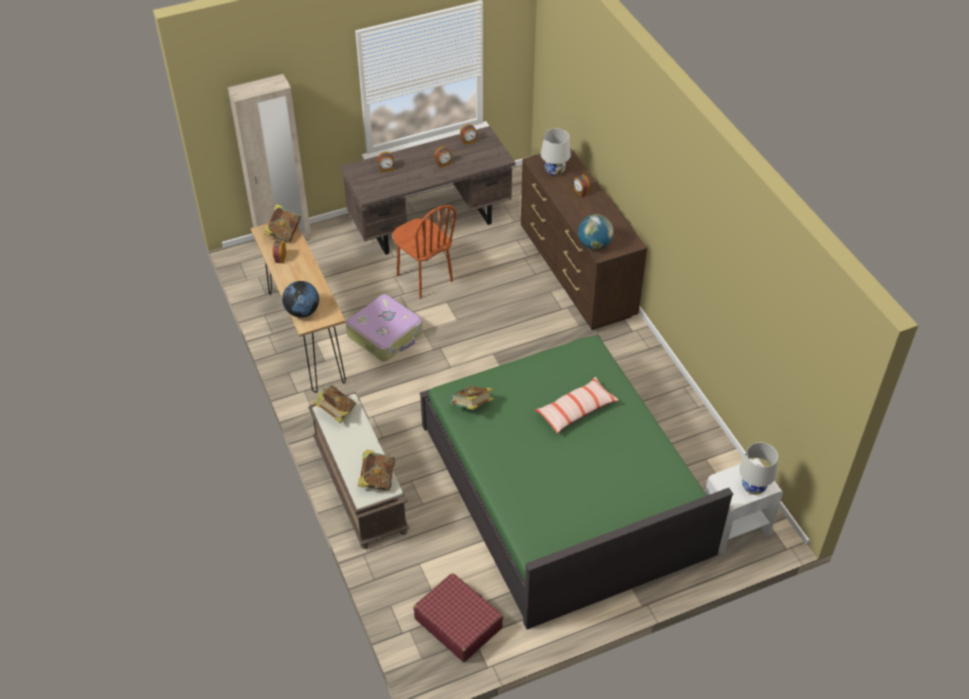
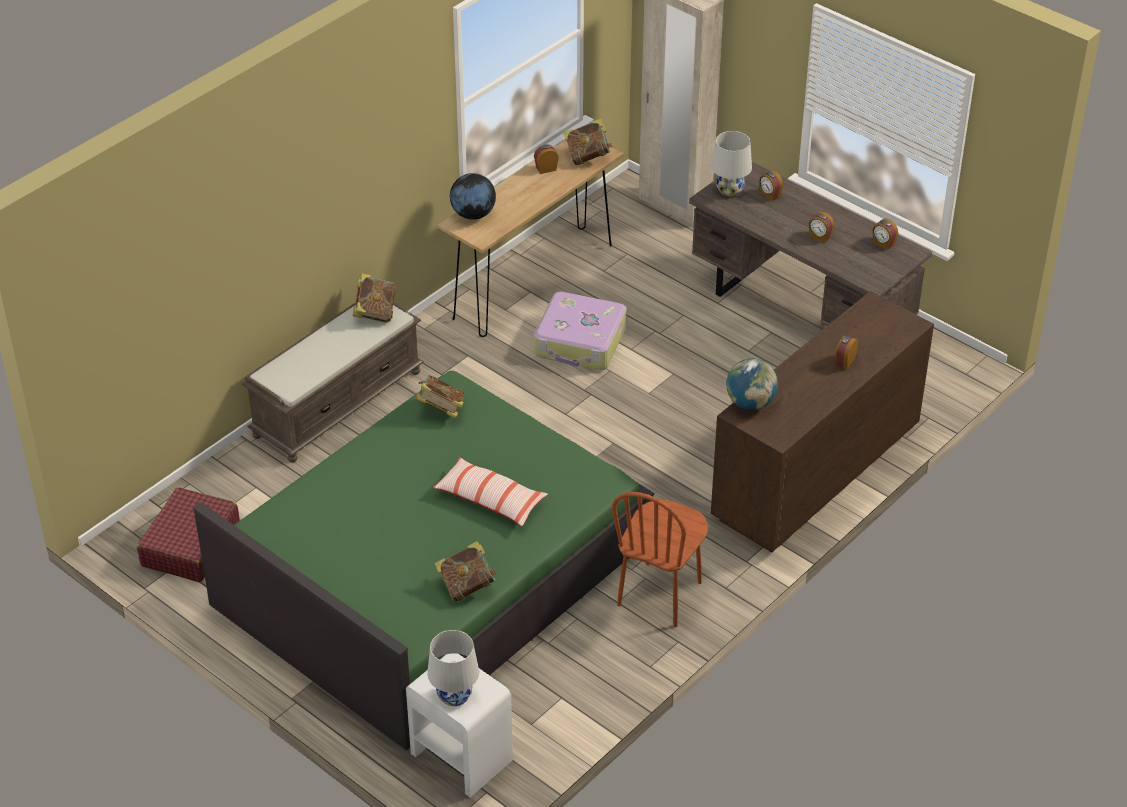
camera: 65 degrees right, 5 degrees down
(377, 479) = (297, 376): book -> book (467, 586)
(424, 278) = (699, 341): brown chair -> brown chair (660, 594)
(554, 171) = (868, 326): white table lamp -> white table lamp (729, 190)

